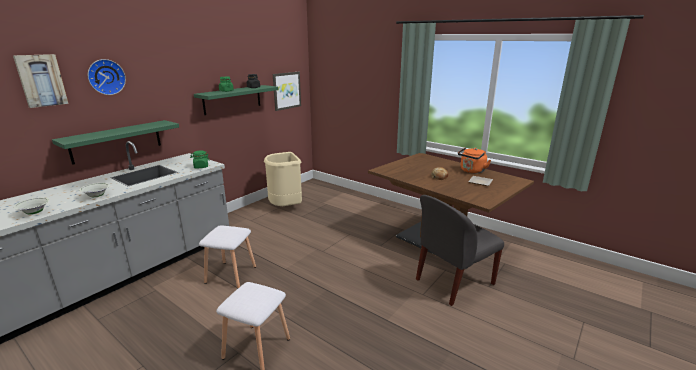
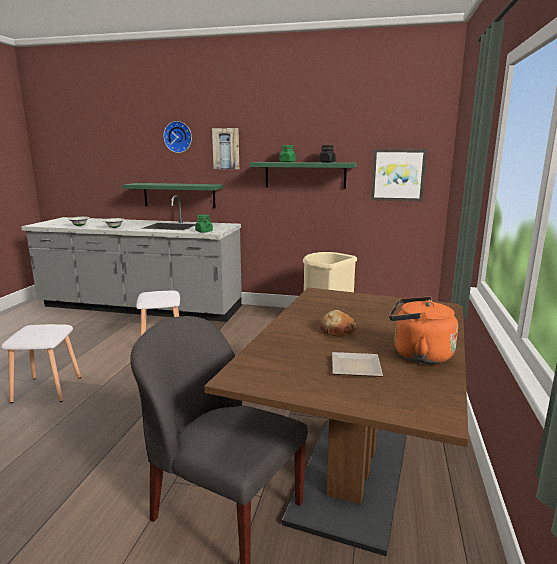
camera: 65 degrees right, 5 degrees down
(41, 80) = (135, 136): picture -> picture (226, 148)

